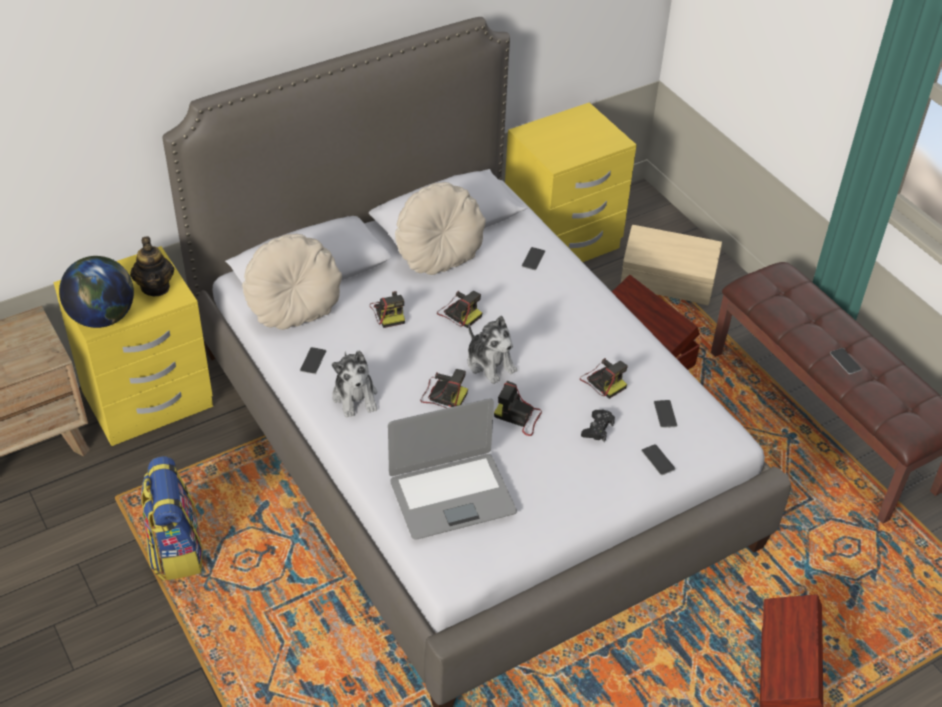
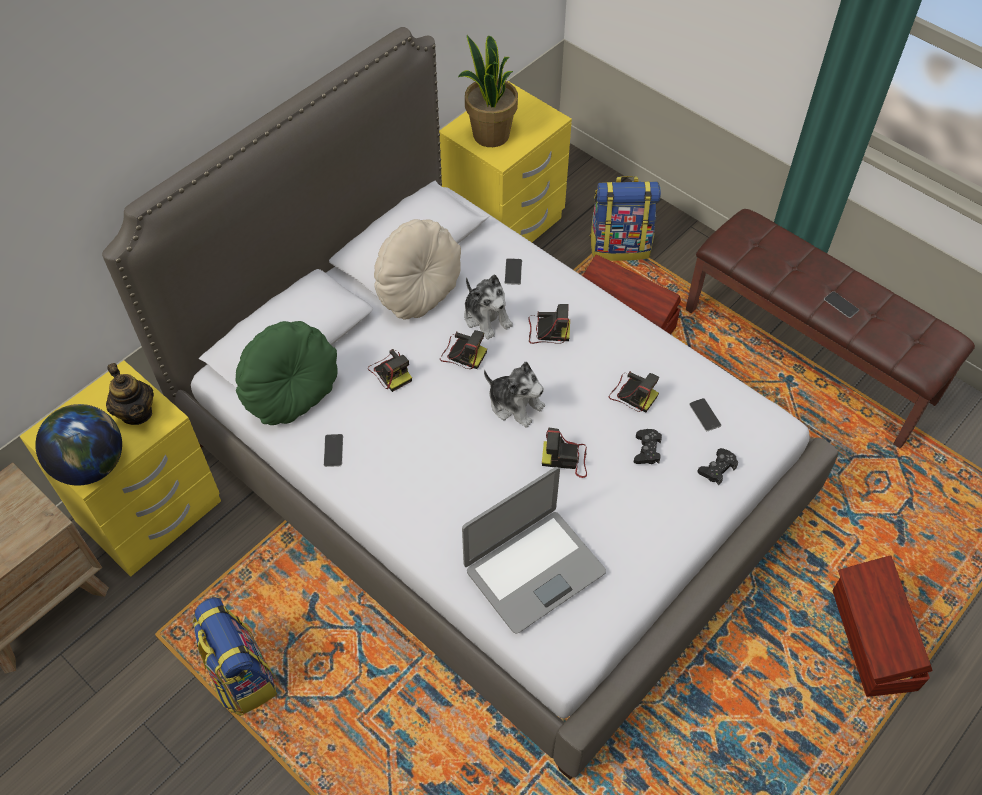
camera: 15 degrees left, 10 degrees up
(295, 314) = (294, 399): beige pillow -> green pillow
(355, 397) = (393, 481): plush toy -> plush toy (486, 317)
(443, 395) = (481, 454): camera -> camera (547, 331)
(554, 142) = (490, 135): none -> potted plant
(658, 460) = (717, 469): phone -> black game controller
(667, 284) = (620, 246): beige storage box -> backpack

